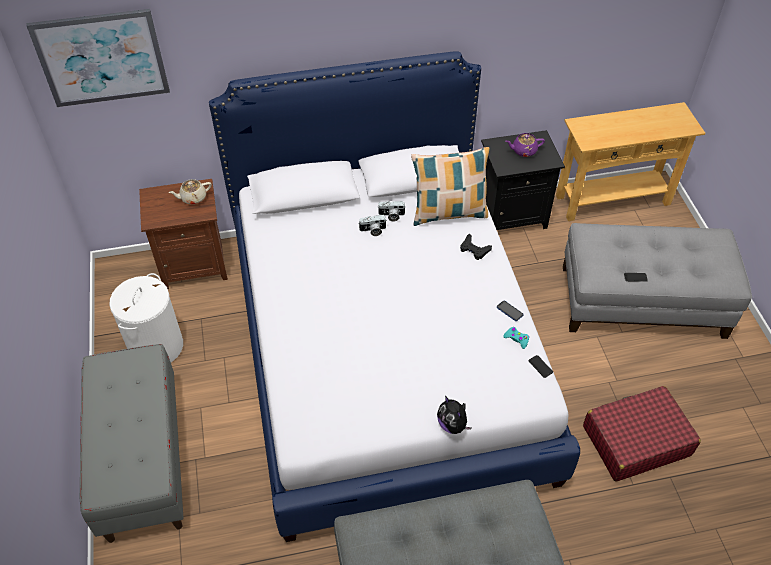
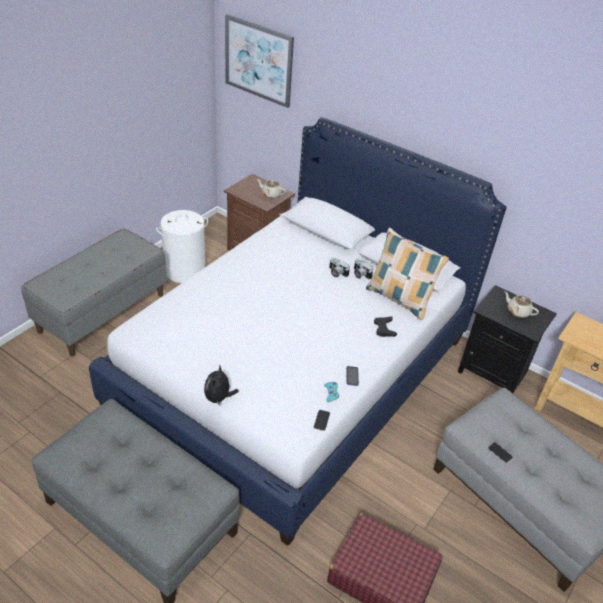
camera: 45 degrees right, 10 degrees down
(523, 151) = (517, 311): purple teapot -> beige teapot

